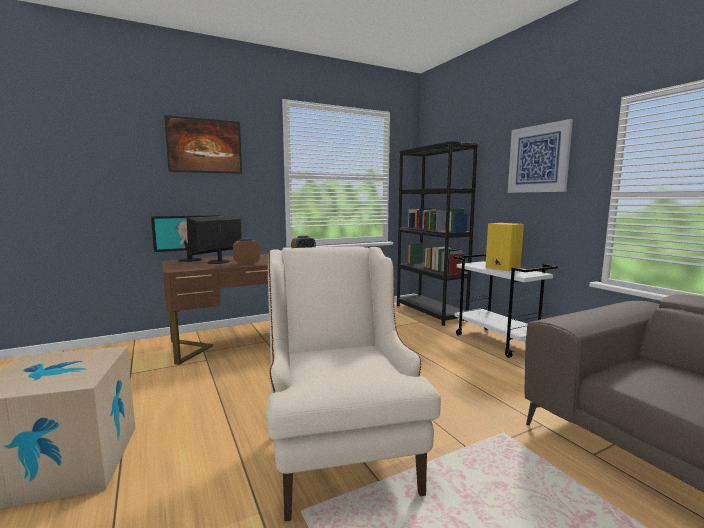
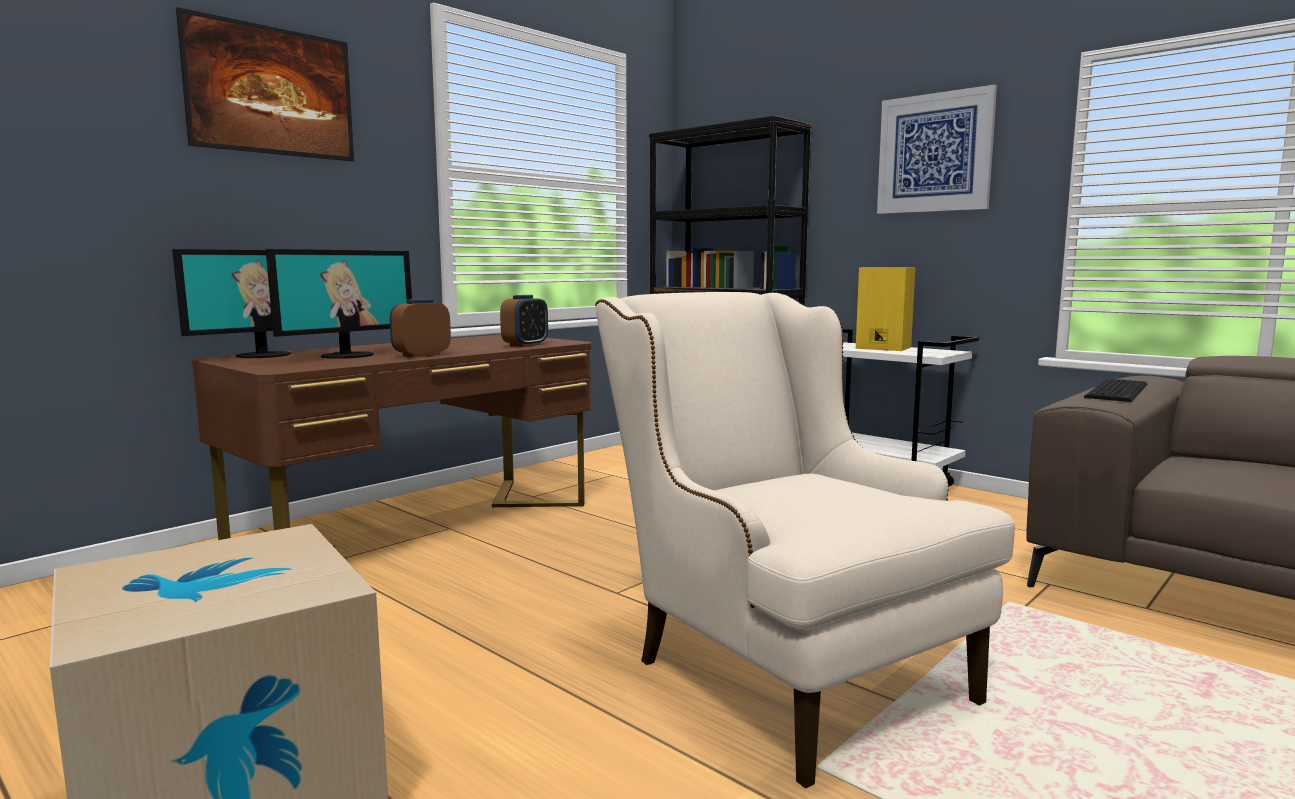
camera: 20 degrees left, 0 degrees up
(219, 262) = (347, 355): monitor -> monitor turned 150 degrees counterclockwise
(600, 313) = (1120, 391): none -> keyboard

